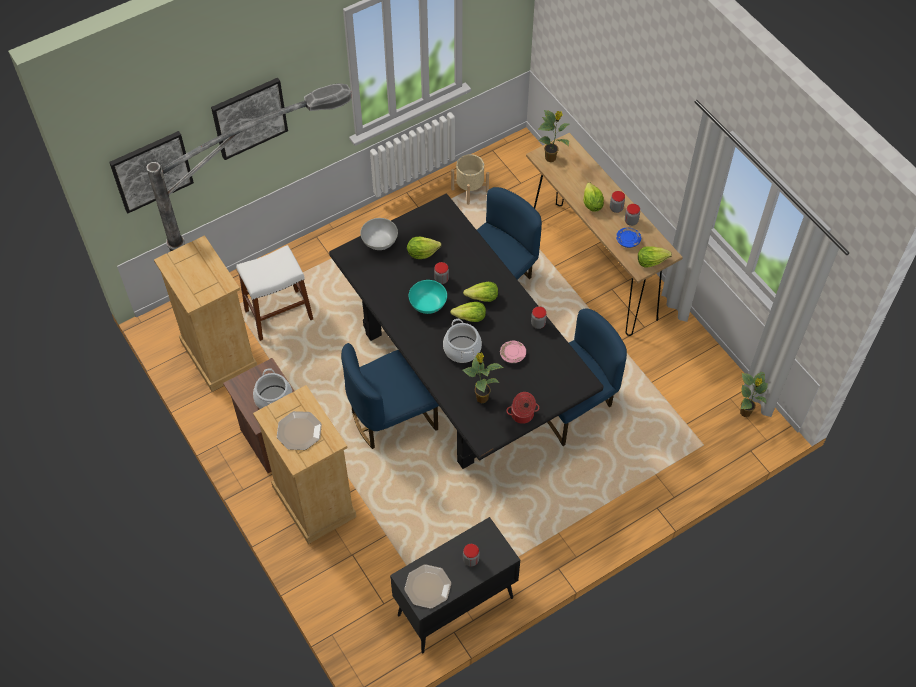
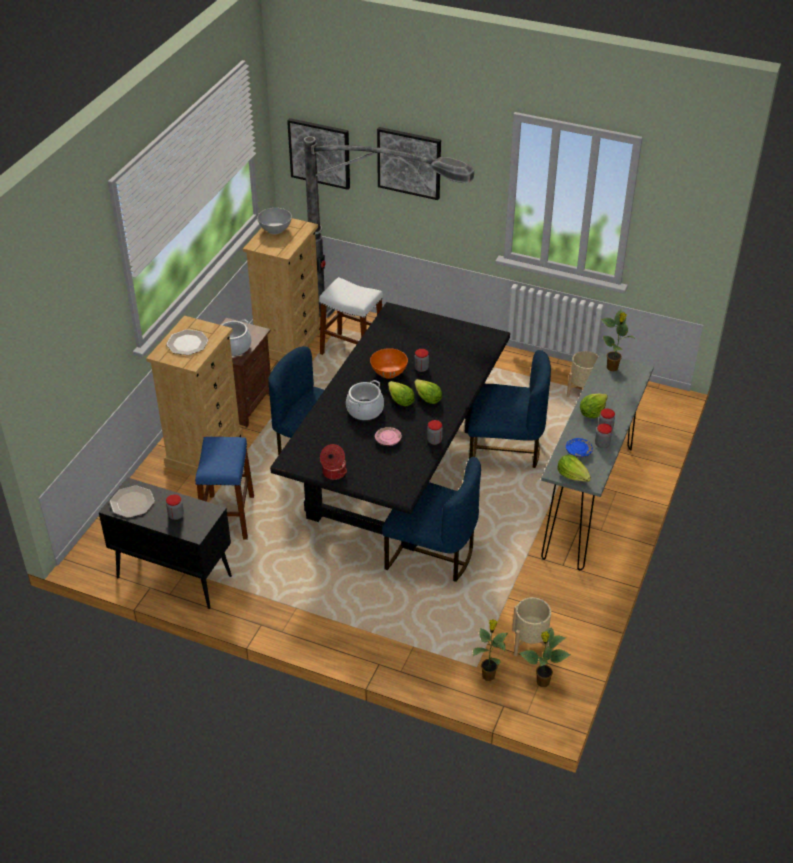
camera: 55 degrees right, 15 degrees down
(380, 242) = (422, 321): white bowl -> white bowl (275, 230)
(414, 527) = (228, 517): none -> blue stool
(422, 253) = (436, 347): lettuce -> none
(428, 305) = (389, 373): turquoise bowl -> orange bowl
(481, 397) = (328, 442): potted plant -> potted plant (488, 675)
(592, 268) = (588, 501): brown console table -> grey console table
(704, 396) = (530, 642): none -> beige planter

